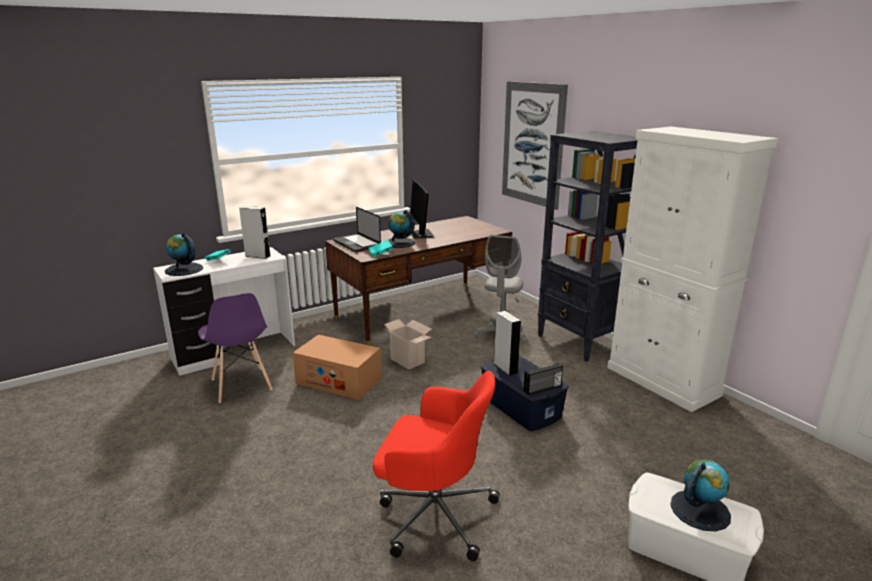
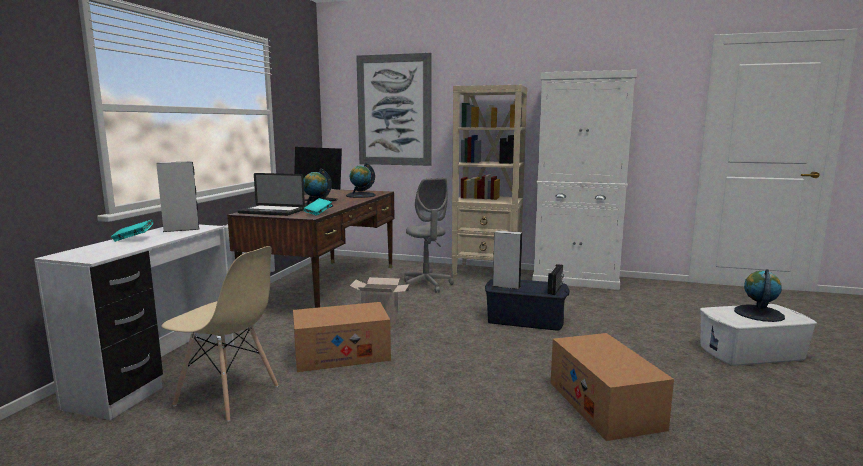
camera: 40 degrees left, 10 degrees down
(184, 269) = (99, 251): globe -> globe (360, 195)
(241, 385) = (227, 396): purple chair -> beige chair
(434, 514) = (604, 405): red office chair -> cardboard box
(580, 342) = (487, 274): black bookcase -> beige bookcase

